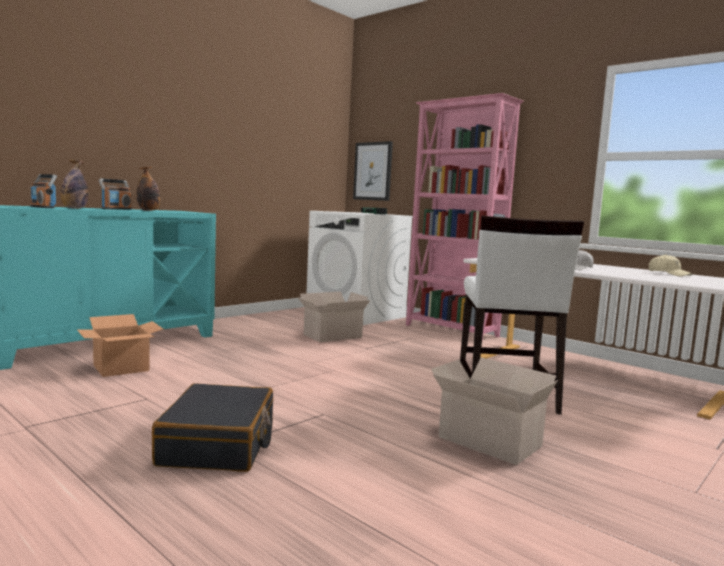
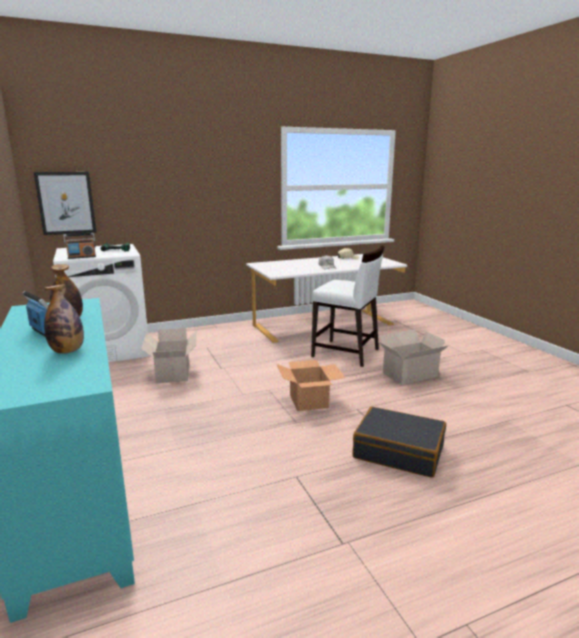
camera: 65 degrees left, 10 degrees up
(43, 207) = (61, 366): radio -> radio (82, 257)
(122, 368) = (193, 488): cardboard box -> cardboard box (308, 401)
(451, 331) = (201, 331): pink bookcase -> none

